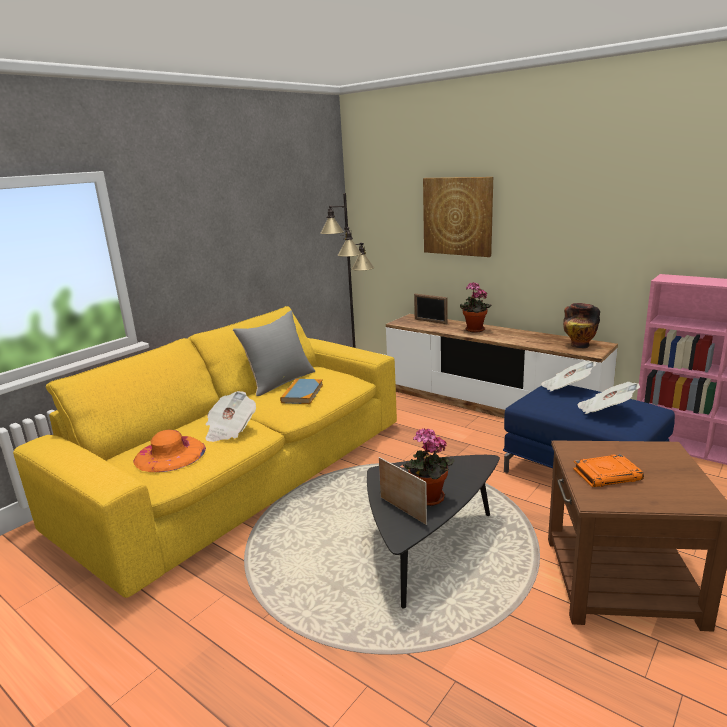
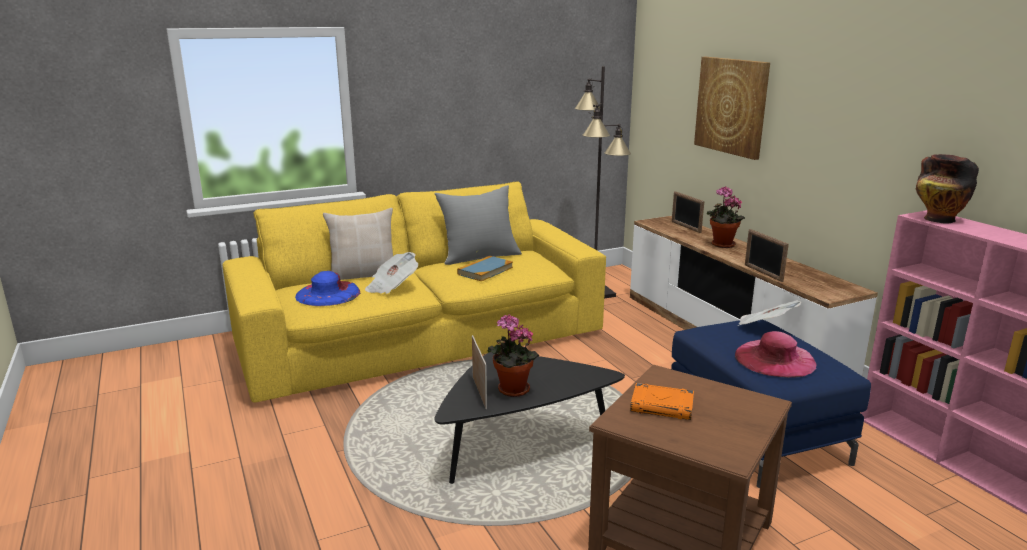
camera: 25 degrees right, 0 degrees up
(170, 454) = (328, 293): orange hat -> blue hat
(185, 425) = (364, 275): none -> beige pillow
(530, 345) = (763, 273): none -> picture frame
(578, 345) = (823, 284): vase -> vase (937, 219)
(605, 411) = (774, 359): newspaper -> pink hat

